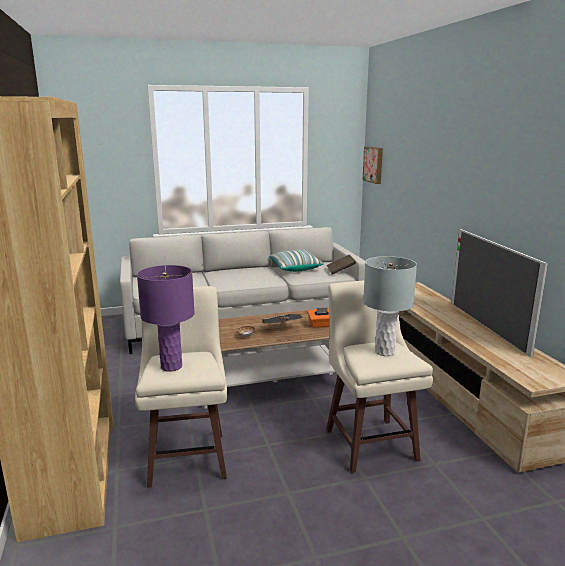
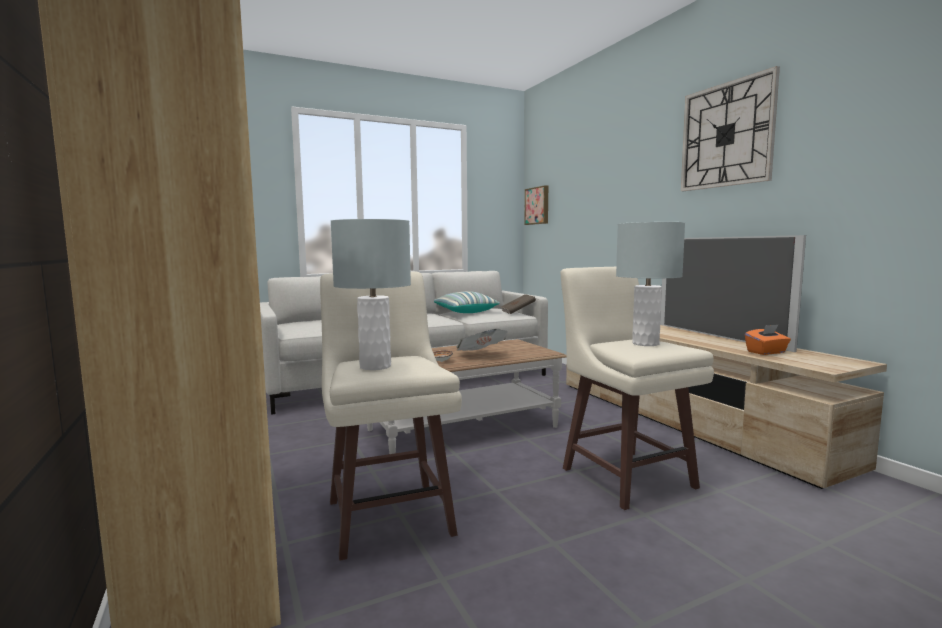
camera: 10 degrees left, 10 degrees down
(171, 366) = (375, 366): purple table lamp -> grey table lamp
(321, 325) = (526, 350): orange tissue box -> orange tissue box (766, 352)
(512, 149) = (726, 135): none -> wall clock

